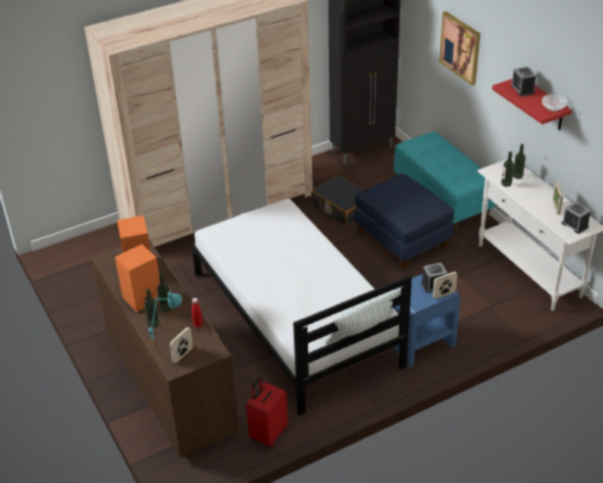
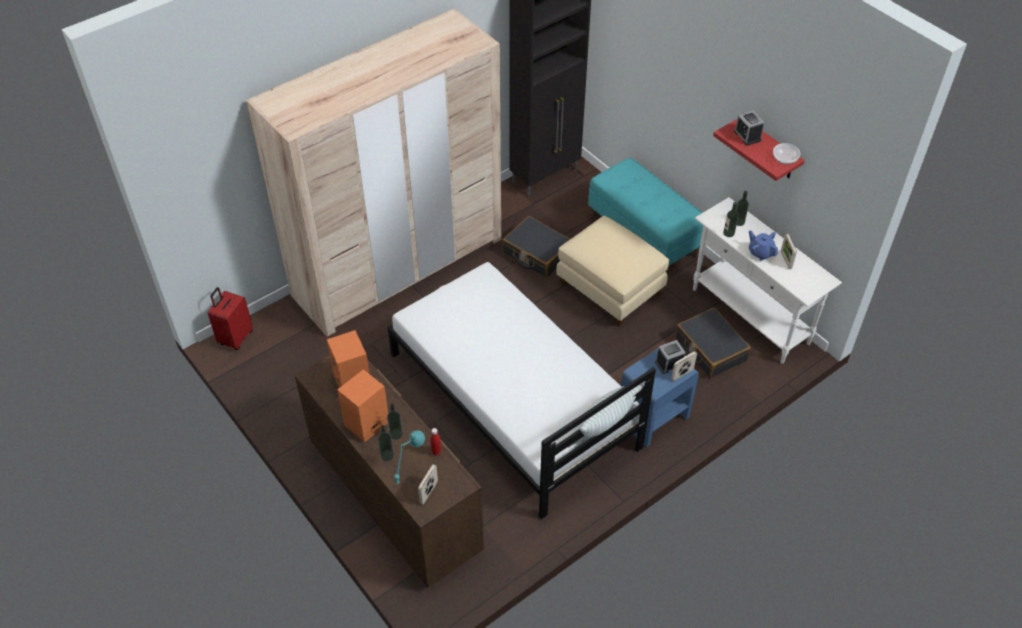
camera: 10 degrees left, 10 degrees up
(268, 434) = (513, 545): red suitcase -> red suitcase (235, 338)
(401, 239) = (609, 289): blue ottoman -> beige ottoman
(460, 47) = (665, 75): picture -> none
(485, 294) = (710, 349): none -> black suitcase
(533, 200) = (760, 253): none -> blue teapot
(574, 225) = (809, 281): alarm clock -> none

